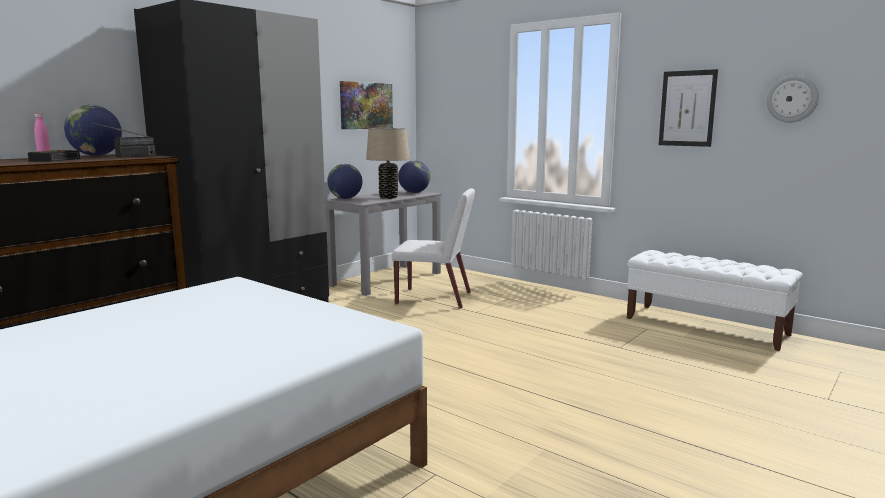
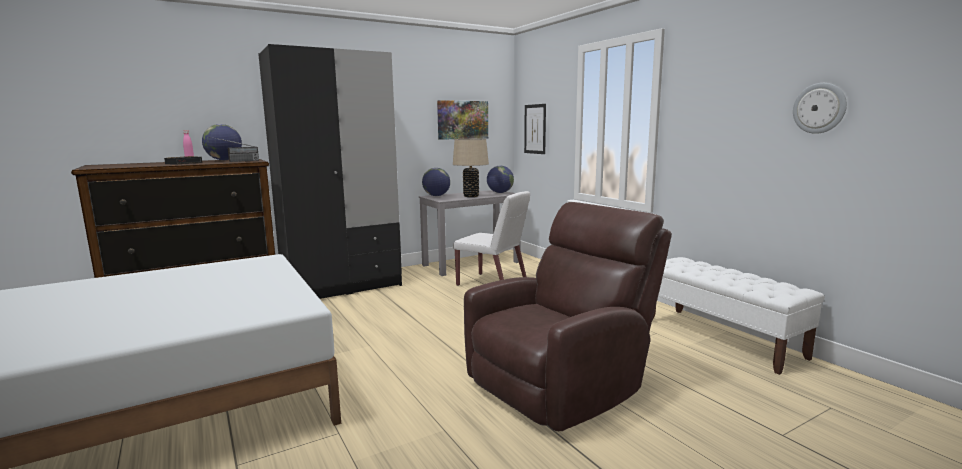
camera: 20 degrees right, 0 degrees up
(612, 389) = (561, 386): none -> brown armchair
(687, 108) = (719, 119): picture -> picture (535, 129)

